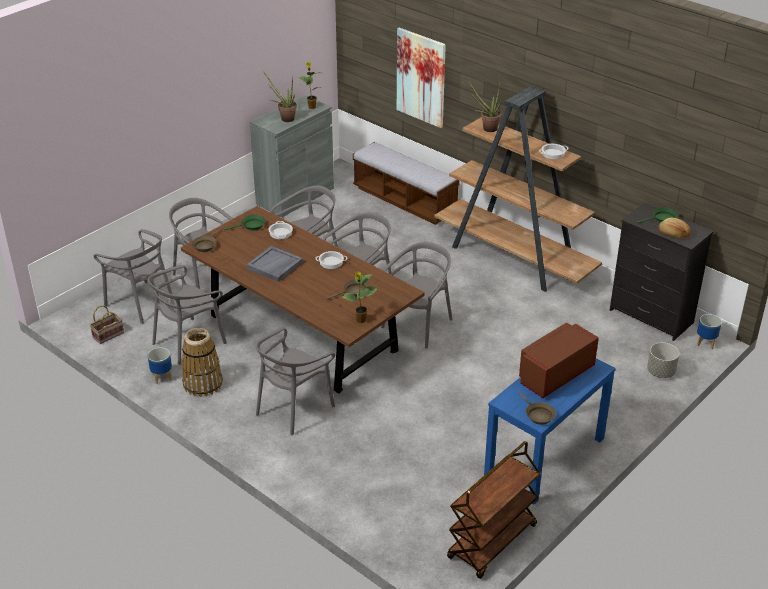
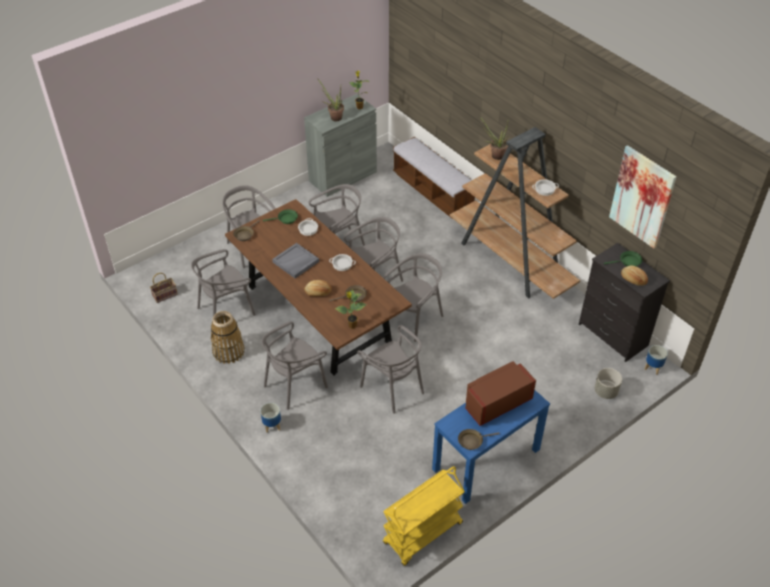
camera: 10 degrees right, 10 degrees up
(141, 303) = (196, 267): grey chair -> grey chair (393, 388)
(161, 377) = (198, 341): planter -> planter (272, 426)
(310, 292) = (318, 292): none -> bread
(421, 77) = (451, 95): picture -> picture (642, 197)
(492, 542) = (423, 534): brown cart -> yellow cart
(538, 415) = (472, 441): brown frying pan -> brown frying pan turned 90 degrees clockwise

